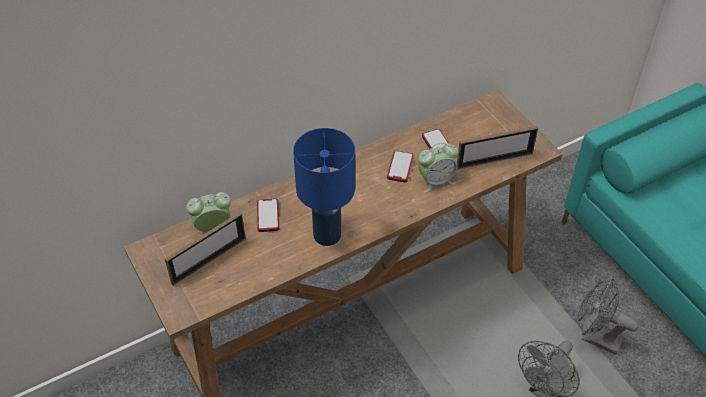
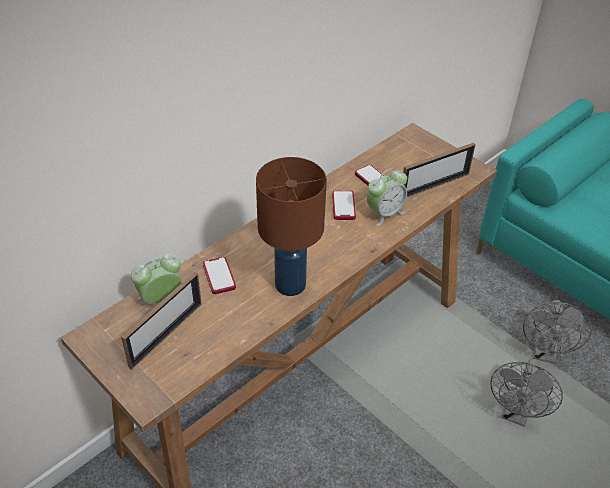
camera: 15 degrees left, 5 degrees down
(328, 235) = (291, 285): blue table lamp -> brown table lamp
(595, 337) = (545, 353): grey fan -> grey fan turned 90 degrees counterclockwise

